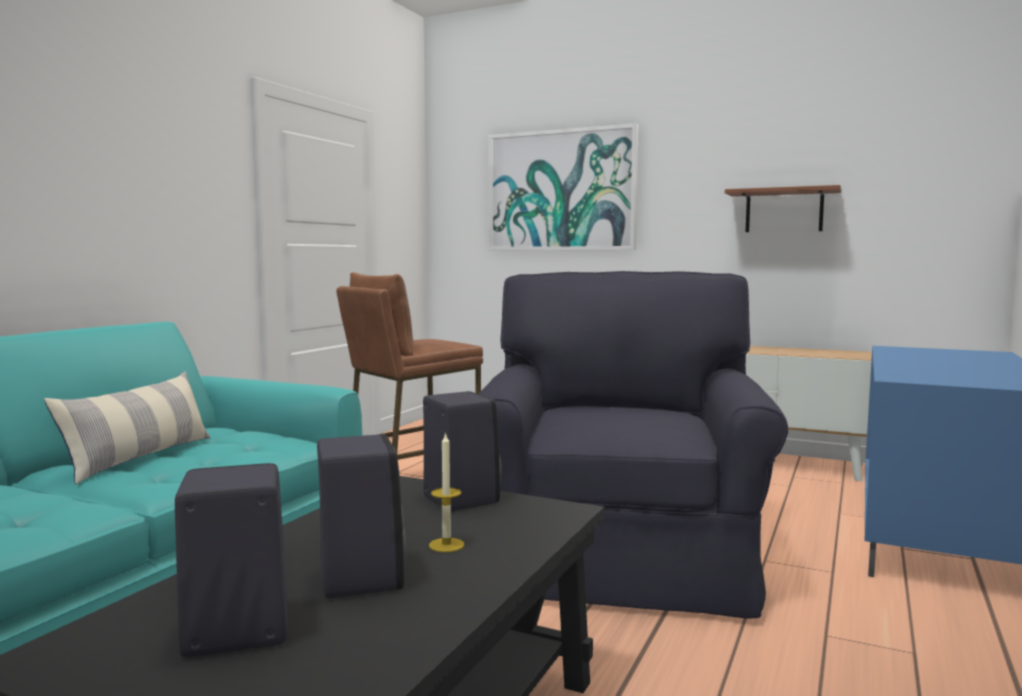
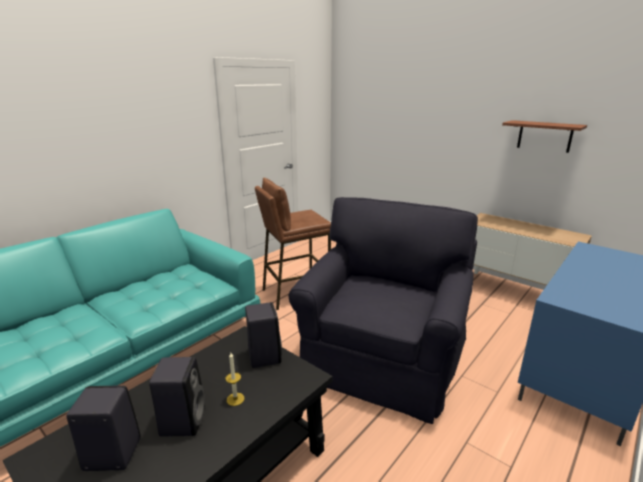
camera: 15 degrees right, 15 degrees up
(140, 458) = (143, 291): pillow -> none
(561, 191) = (406, 109): picture -> none

